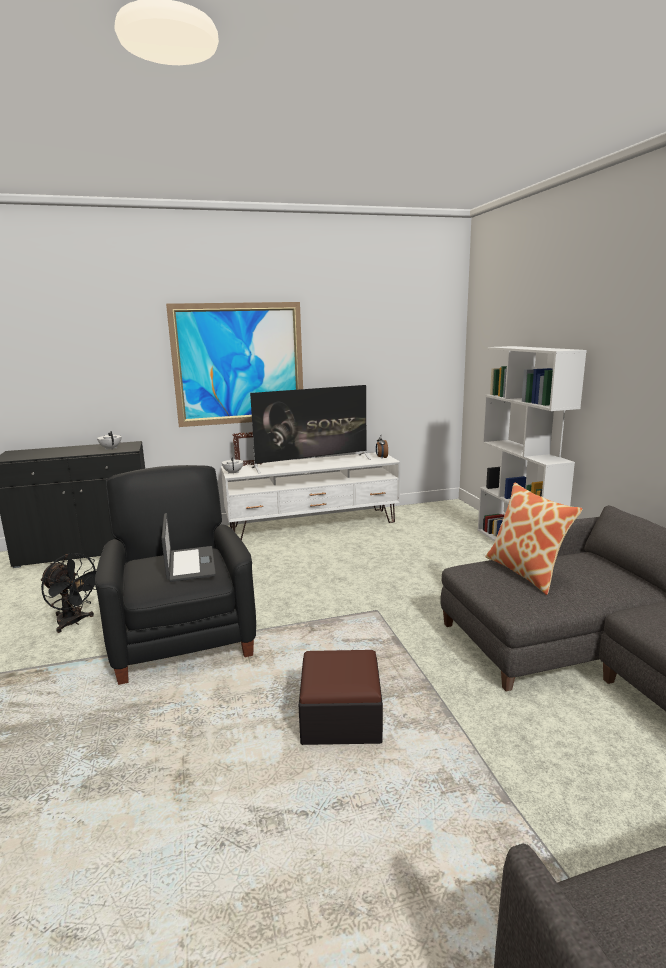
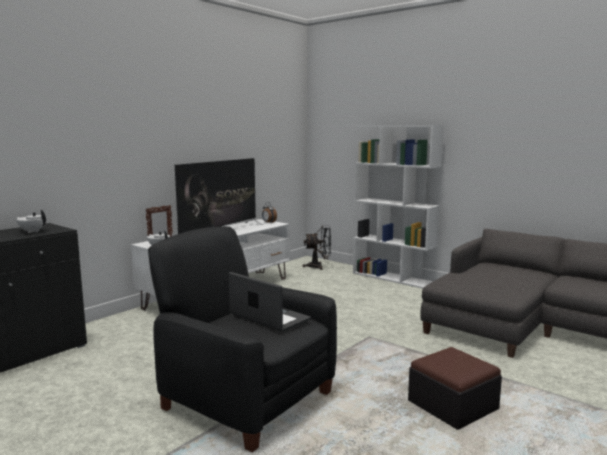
camera: 35 degrees left, 5 degrees down
(74, 622) = (106, 425): black fan -> black fan (319, 266)
(239, 364) = (146, 138): picture -> none
(526, 572) = (477, 277): pillow -> none

